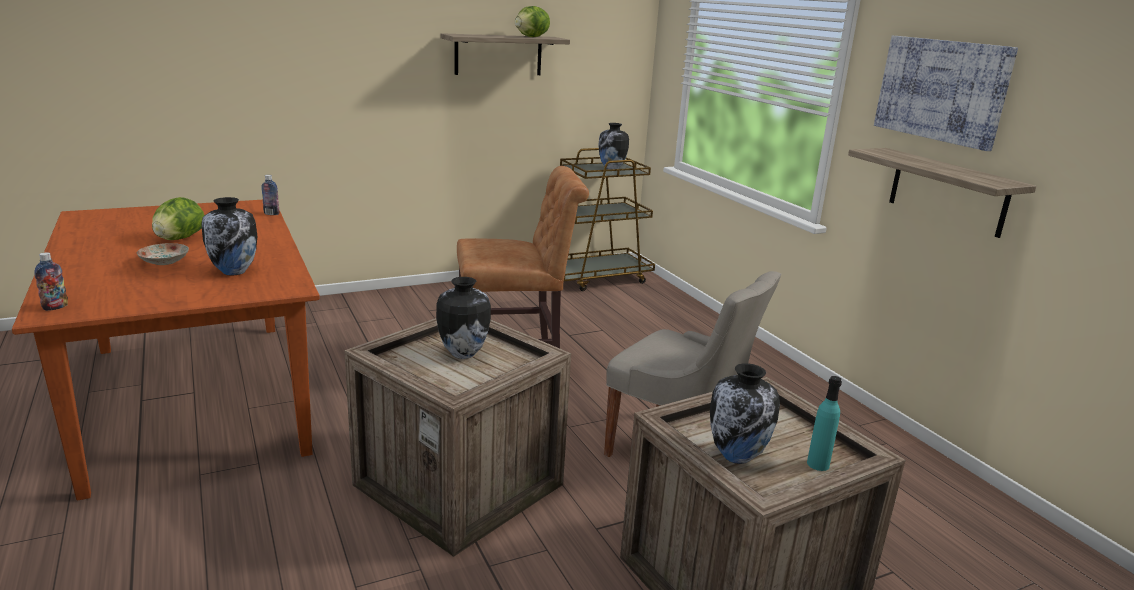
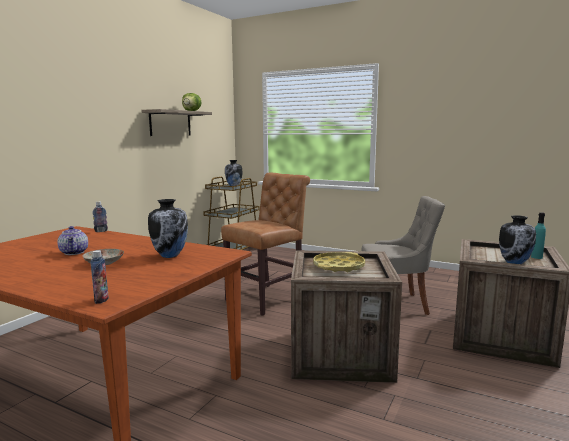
camera: 35 degrees left, 10 degrees down
(179, 239) = (75, 252): lettuce -> teapot
(462, 353) = (338, 266): vase -> yellow tray
(941, 90) = (434, 112): picture -> none
(947, 192) = (447, 155): shelf -> none

